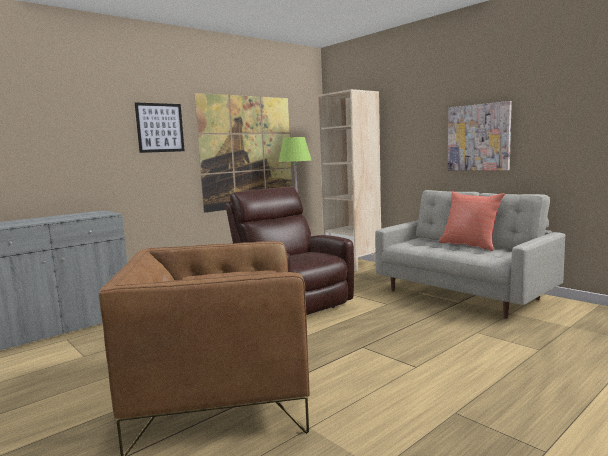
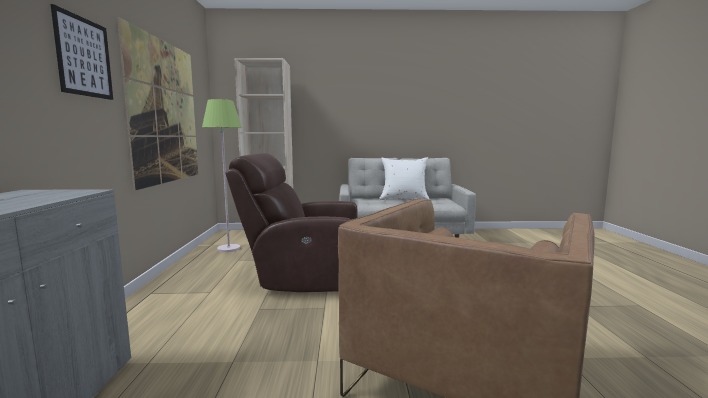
camera: 50 degrees left, 0 degrees up
(469, 245) = (404, 199): red pillow -> white pillow
(478, 137) = (388, 115): picture -> none

